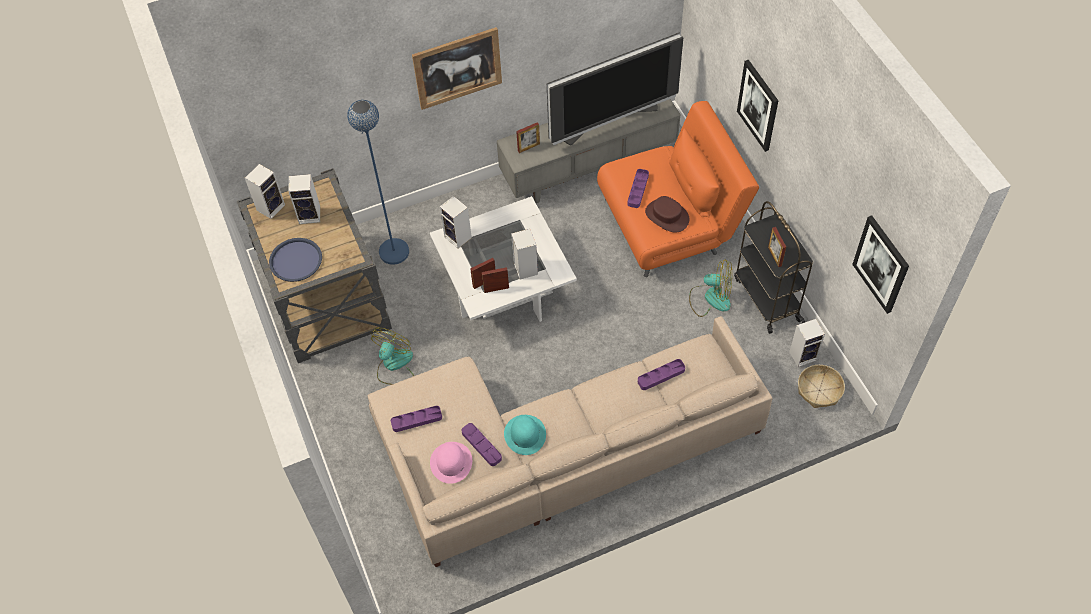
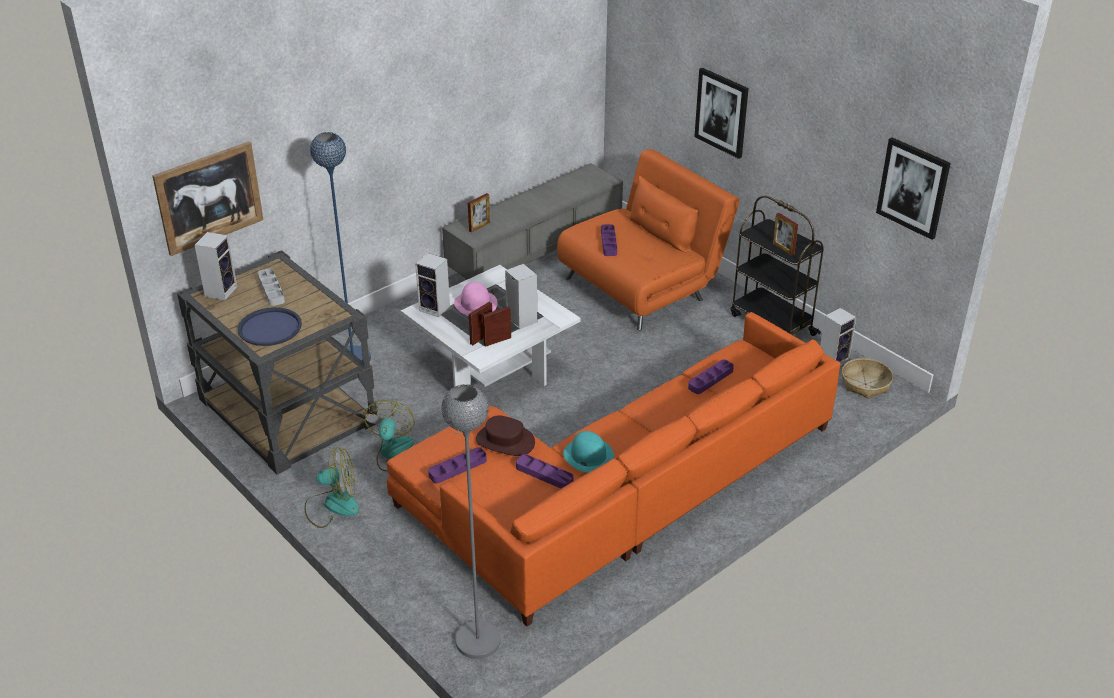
camera: 20 degrees left, 20 degrees down
(310, 215) = (271, 289): speaker -> grey tray
(394, 570) = (478, 641): none -> grey floor lamp
(451, 462) = (516, 496): pink hat -> pink hat (476, 304)
(457, 68) = (404, 125): picture -> picture (209, 197)
(554, 450) = (614, 489): beige sofa -> orange sofa
(610, 121) = (554, 195): television -> none
(666, 216) = (649, 256): brown hat -> brown hat (505, 441)
(710, 298) = (715, 334): fan -> fan (332, 505)

